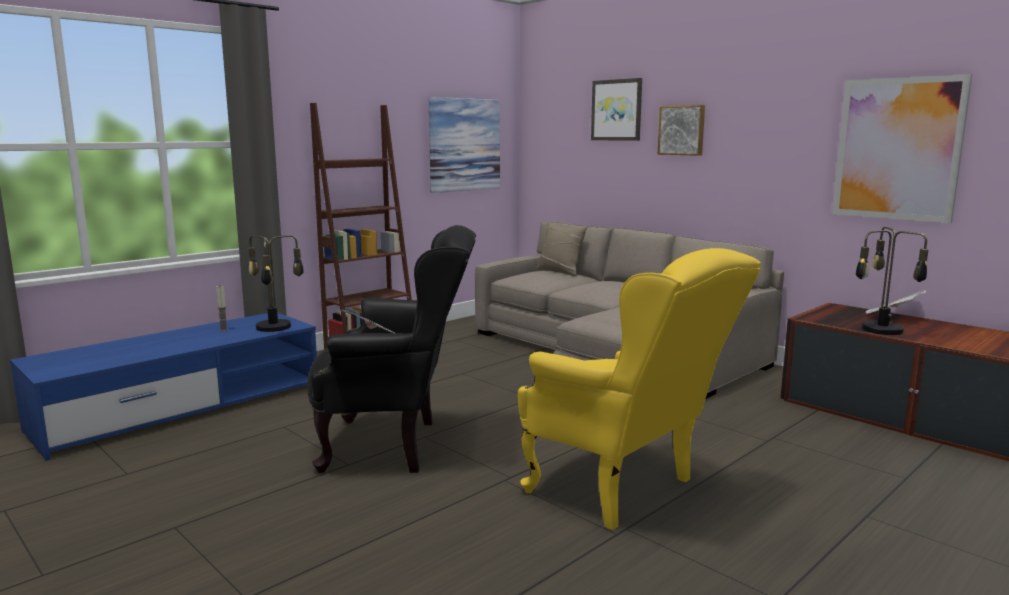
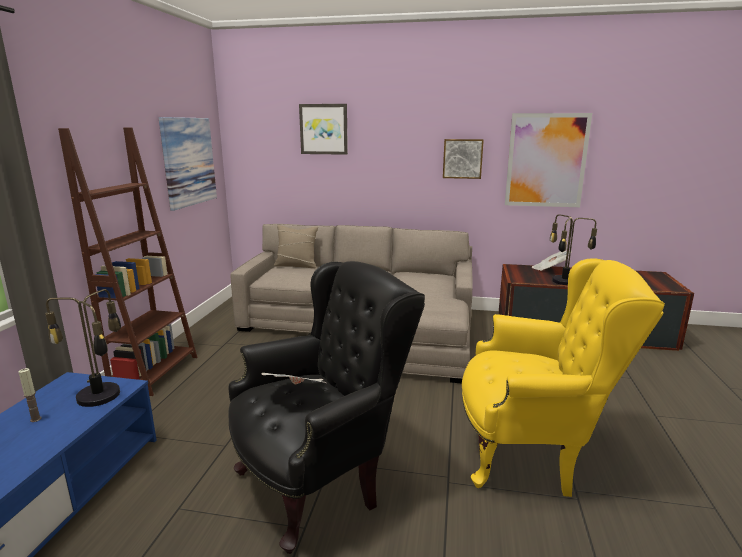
camera: 35 degrees left, 5 degrees up
(682, 130) = (385, 146): picture -> picture (462, 158)

